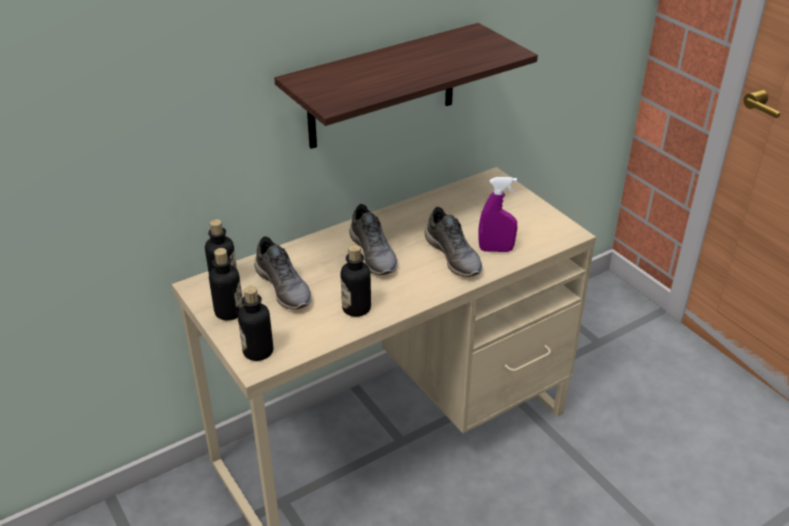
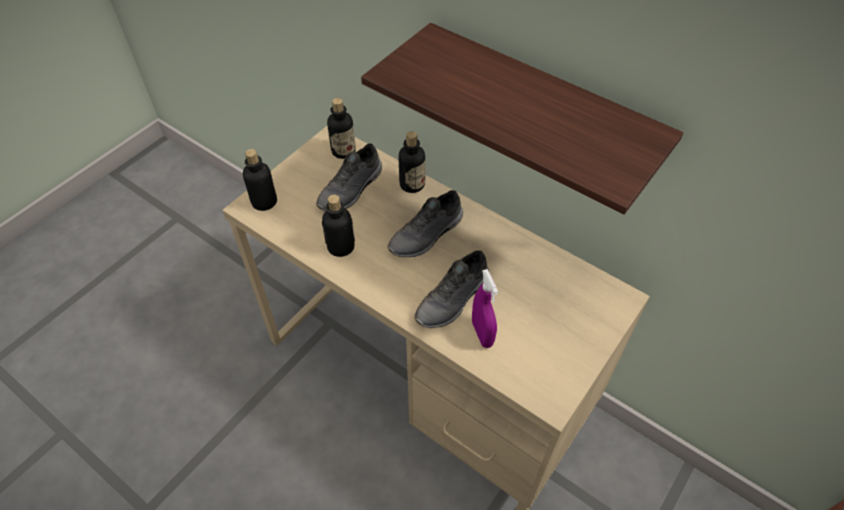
camera: 70 degrees right, 15 degrees up
(229, 312) = (306, 168): bottle -> bottle (412, 184)

